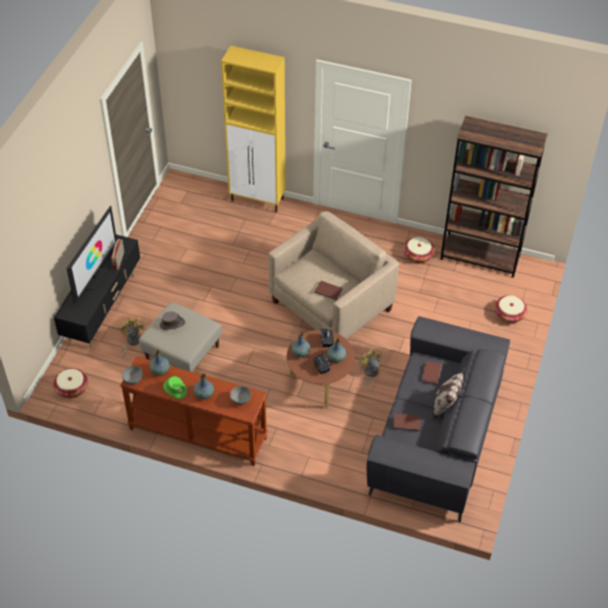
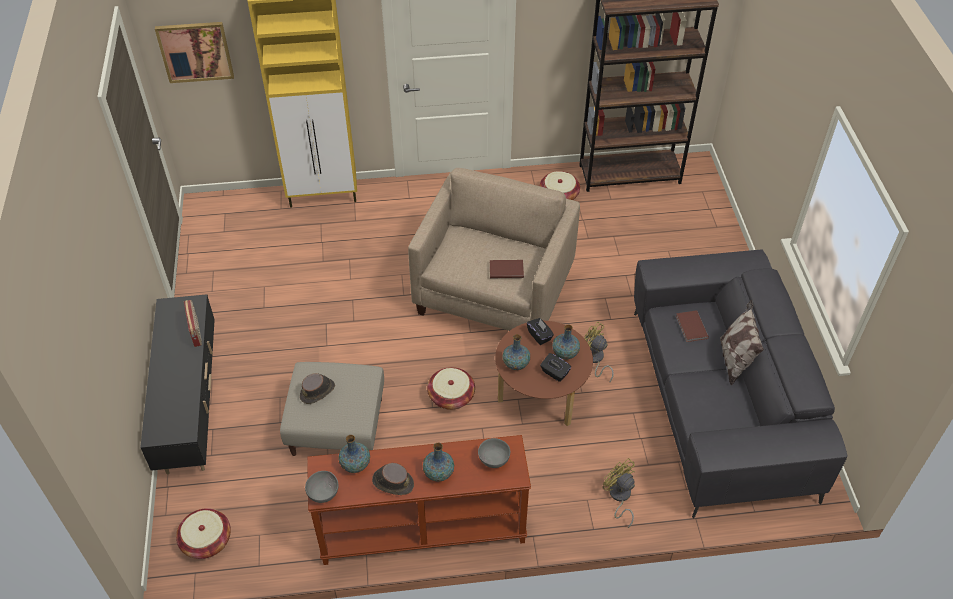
camera: 25 degrees left, 0 degrees up
(95, 274) = (171, 363): television -> none
(131, 342) = (257, 440): yellow fan -> yellow fan (619, 497)
(175, 389) = (392, 482): green hat -> brown hat
(191, 79) = (195, 51): none -> picture
(406, 422) = (704, 402): brown book -> none
(509, 315) = (705, 227): basket -> basket (451, 396)

